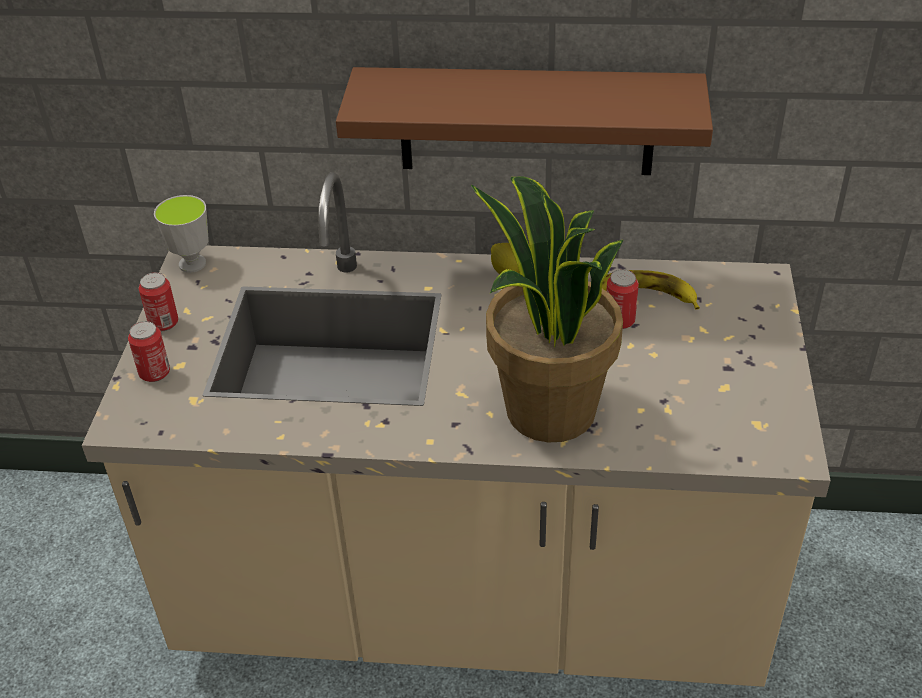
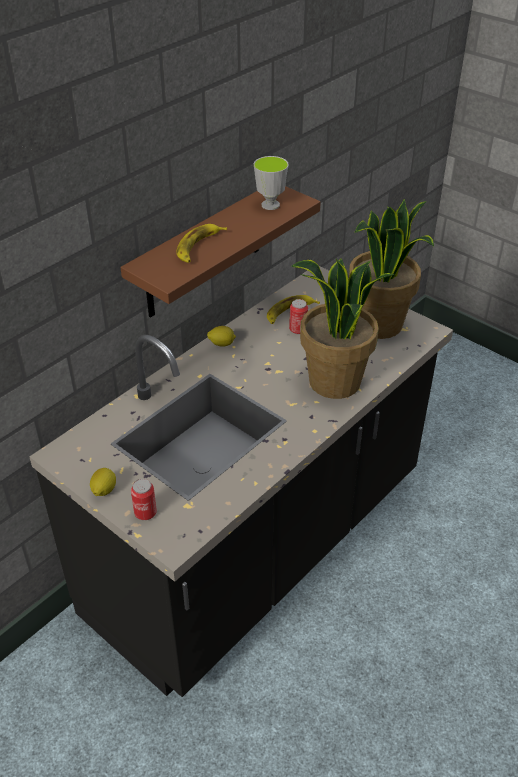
camera: 55 degrees left, 0 degrees up
(164, 323) = (104, 490): can -> lemon
(192, 264) = (62, 455): cup -> cup (270, 205)
(461, 94) = (199, 247): none -> banana
(470, 597) = (259, 546): beige counter -> black counter
(732, 393) = (379, 325): none -> potted plant

